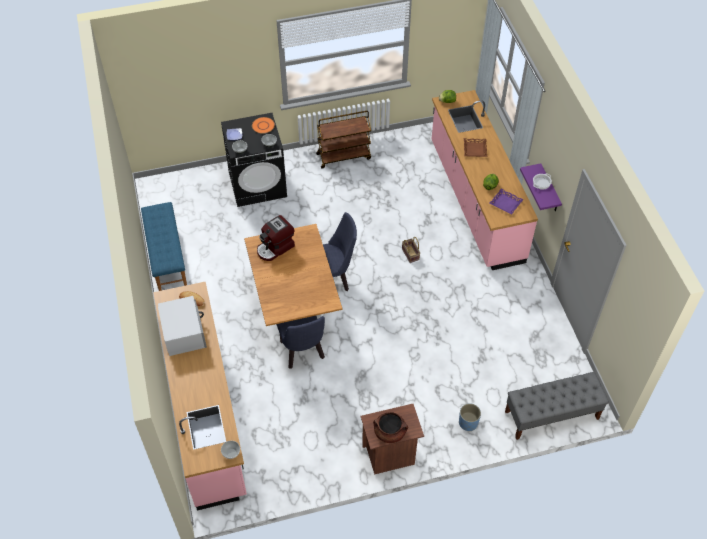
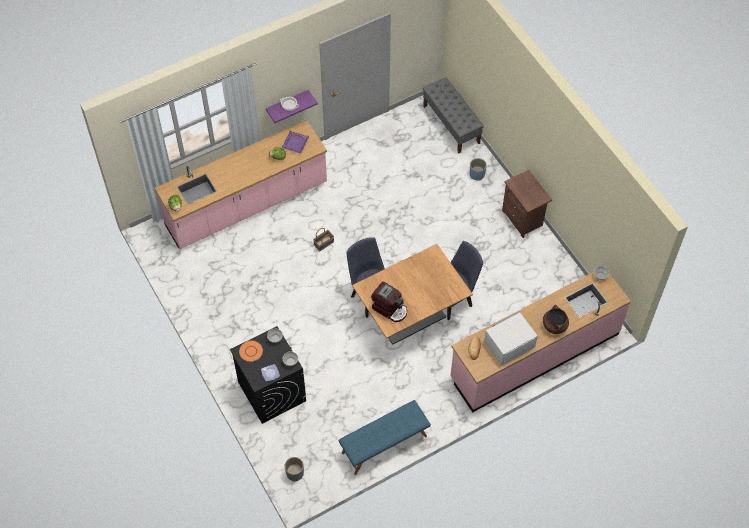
camera: 105 degrees left, 5 degrees up
(170, 186) = (294, 473): none -> grey planter
(344, 156) = (214, 324): brown cart -> none
(390, 432) = (534, 190): brown cooking pot -> brown cooking pot (554, 325)
(475, 149) = (236, 175): brown tray -> none

